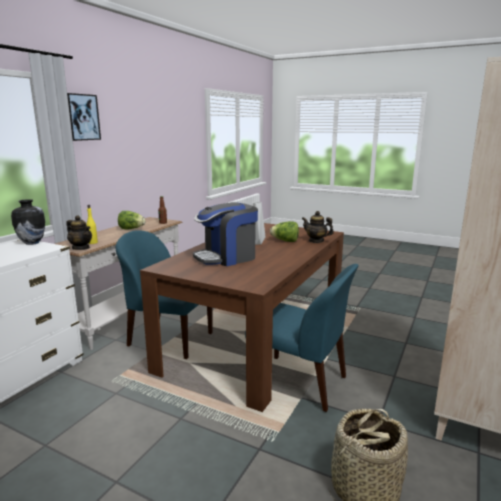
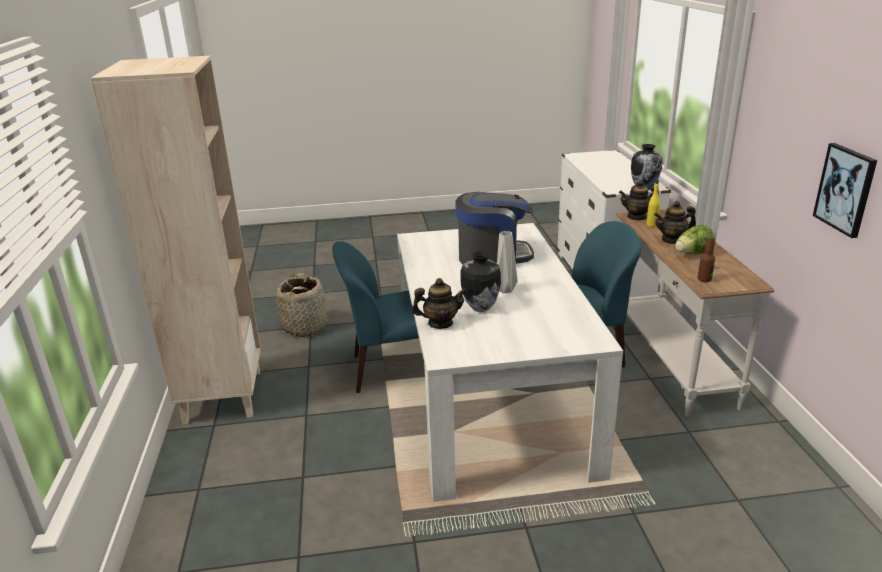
camera: 145 degrees right, 10 degrees up
(82, 117) = (782, 82): picture -> picture (845, 189)
(115, 235) = (672, 240): none -> teapot
(227, 257) = (493, 257): coffee machine -> coffee machine turned 60 degrees clockwise
(256, 339) = (490, 397): brown dining table -> white dining table
(285, 241) = (480, 308): lettuce -> vase

